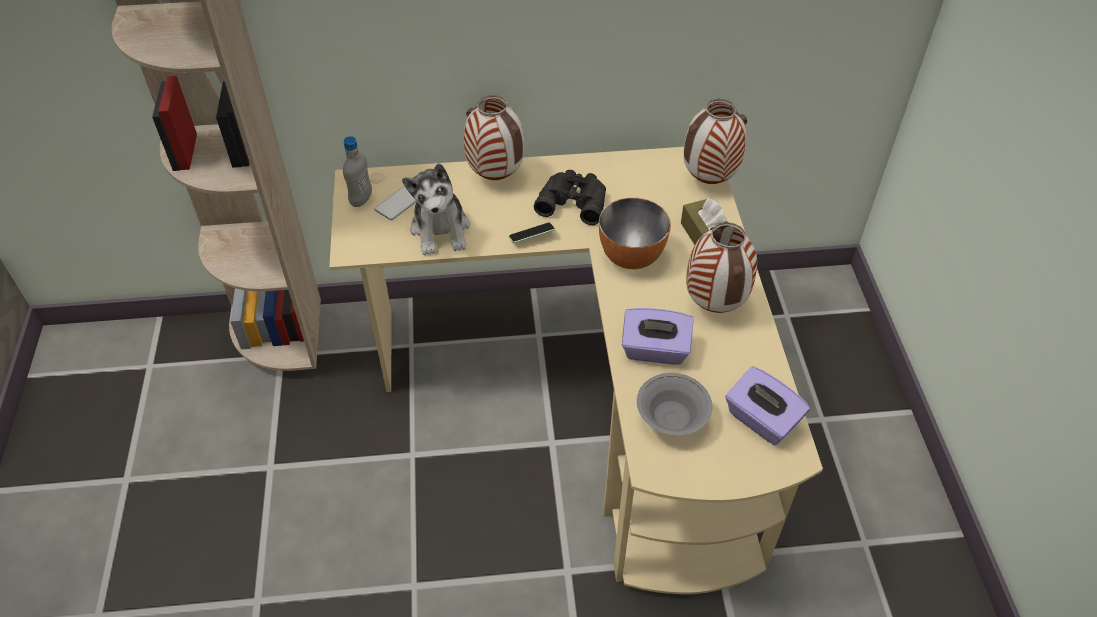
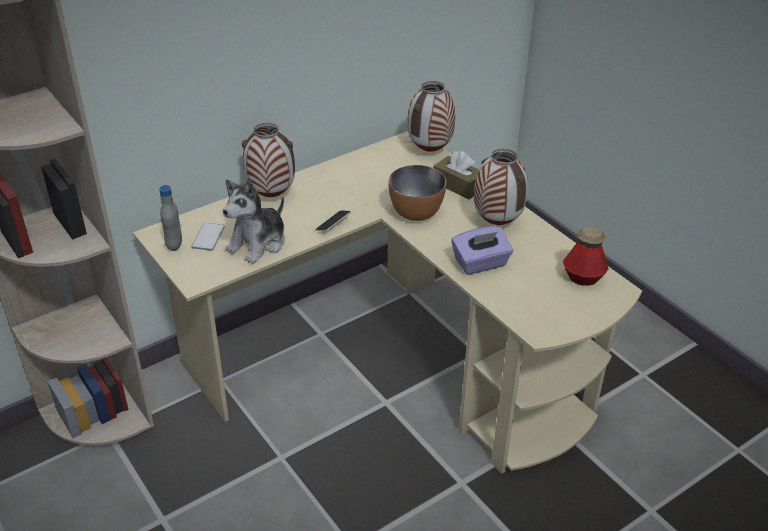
camera: 30 degrees left, 10 degrees down
(441, 229) = (258, 243): plush toy -> plush toy turned 75 degrees clockwise
(573, 200) = (344, 192): black binoculars -> none
(671, 419) = (526, 299): grey bowl -> none
(761, 420) = (583, 278): purple tissue box -> bottle

